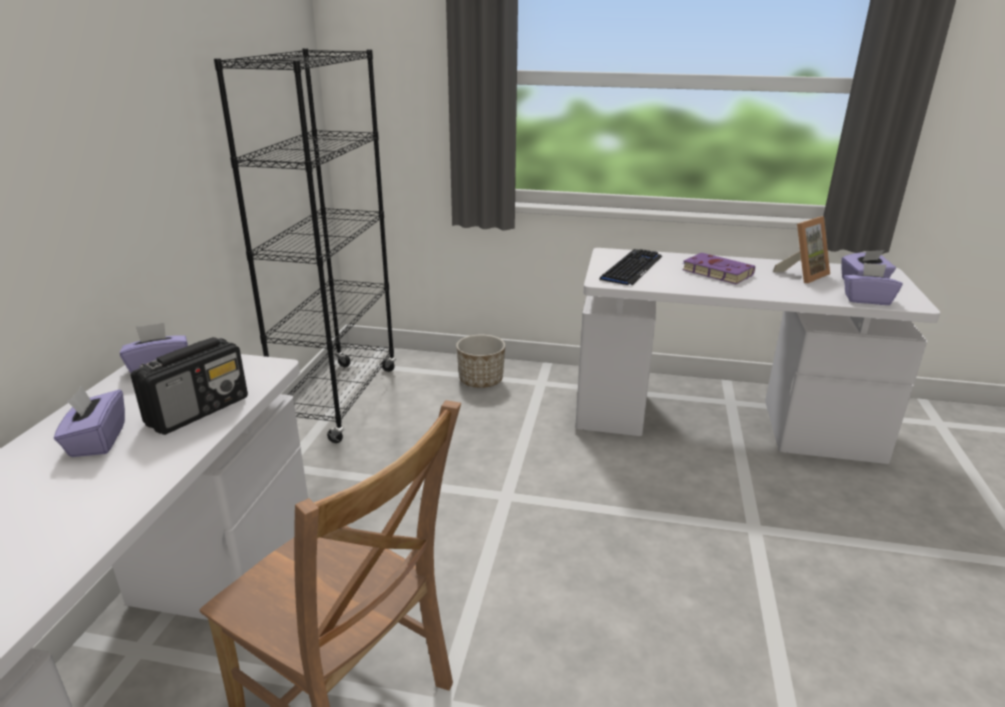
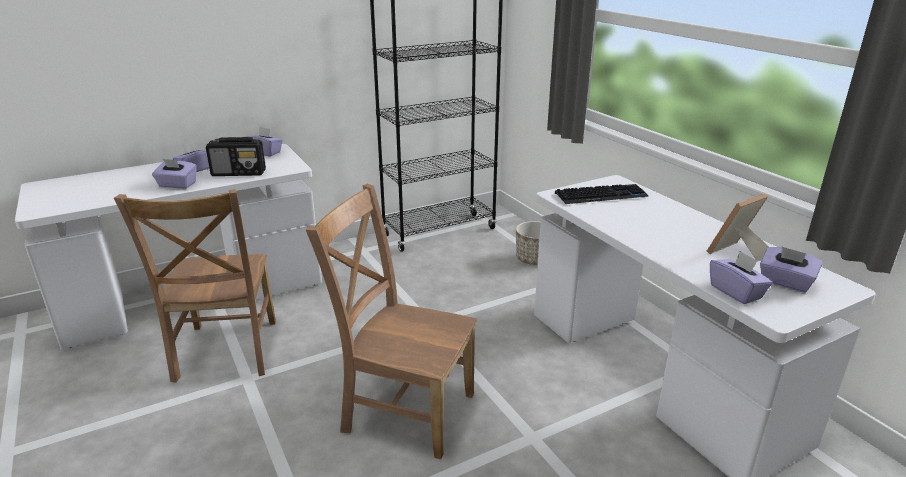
camera: 50 degrees right, 0 degrees up
(133, 477) = (177, 185): none -> purple tissue box
(643, 589) = (404, 410): none -> brown chair
(715, 272) = (660, 222): purple book -> none
(802, 275) = (736, 253): picture frame -> picture frame turned 135 degrees clockwise

